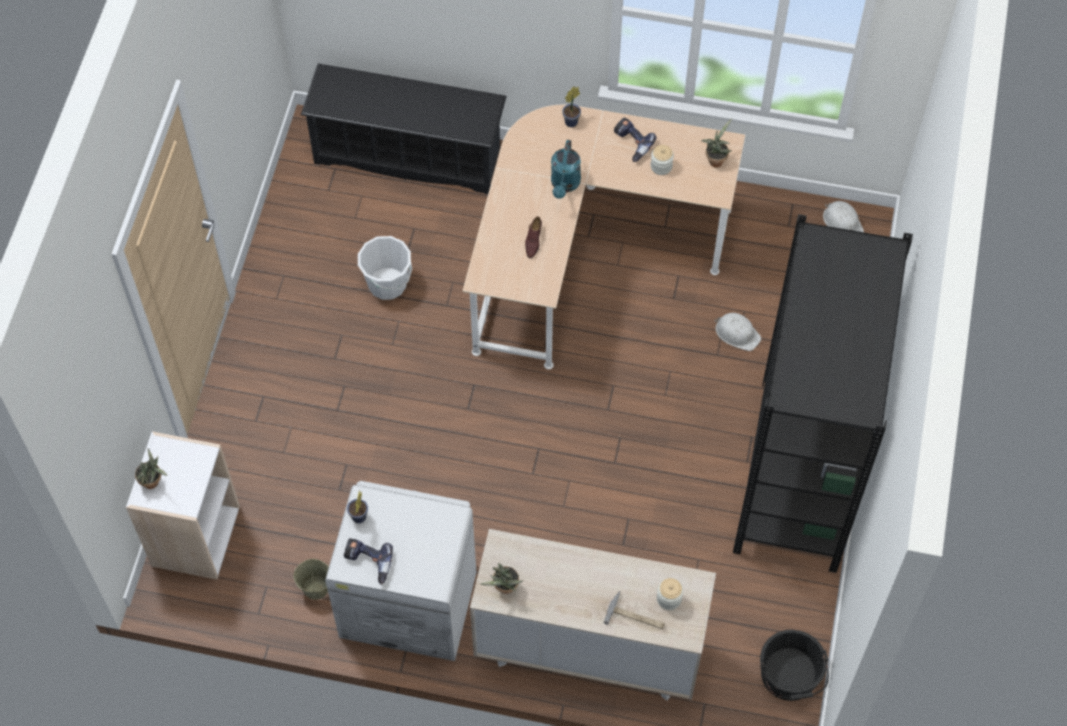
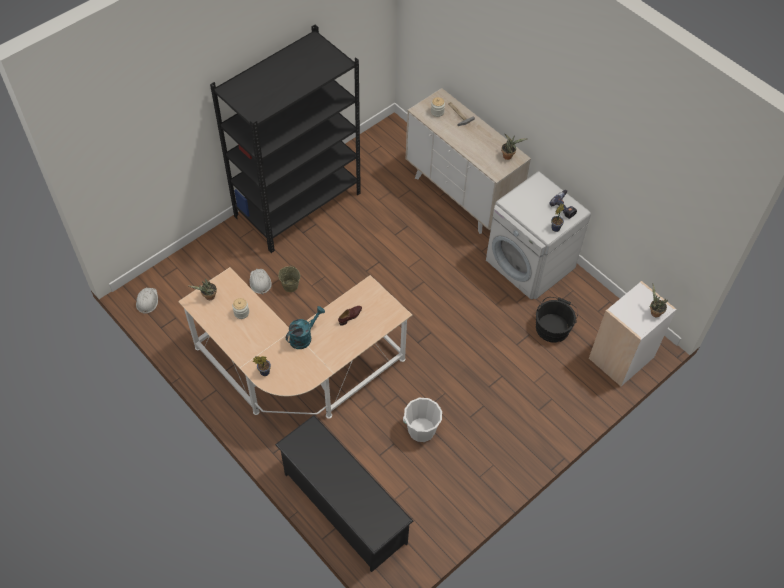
camera: 145 degrees left, 5 degrees down
(316, 588) = (572, 295): beige bucket -> beige bucket (290, 285)
(631, 144) = (244, 336): power drill -> none
(790, 677) = (382, 137): black bucket -> black bucket (553, 326)

